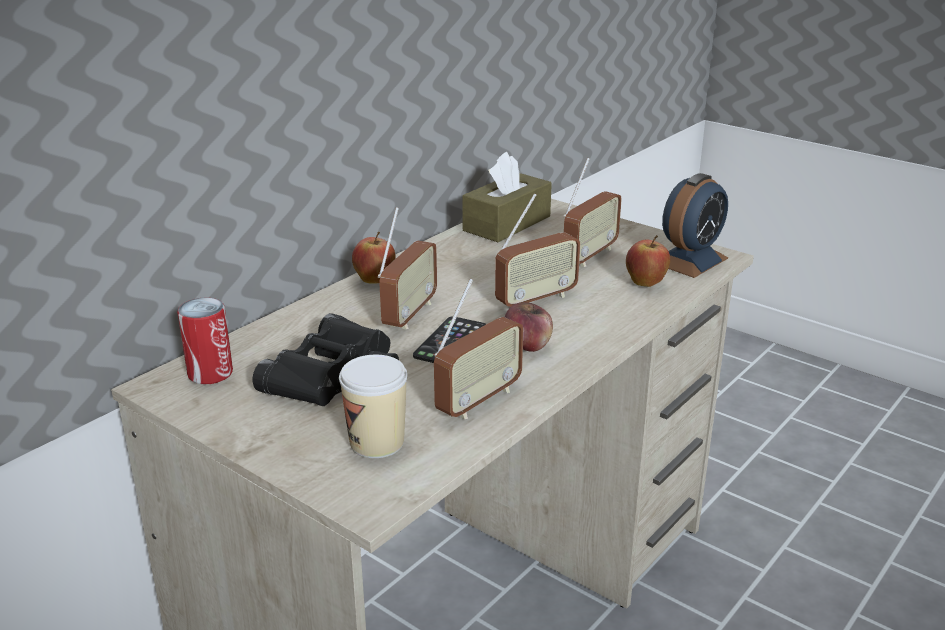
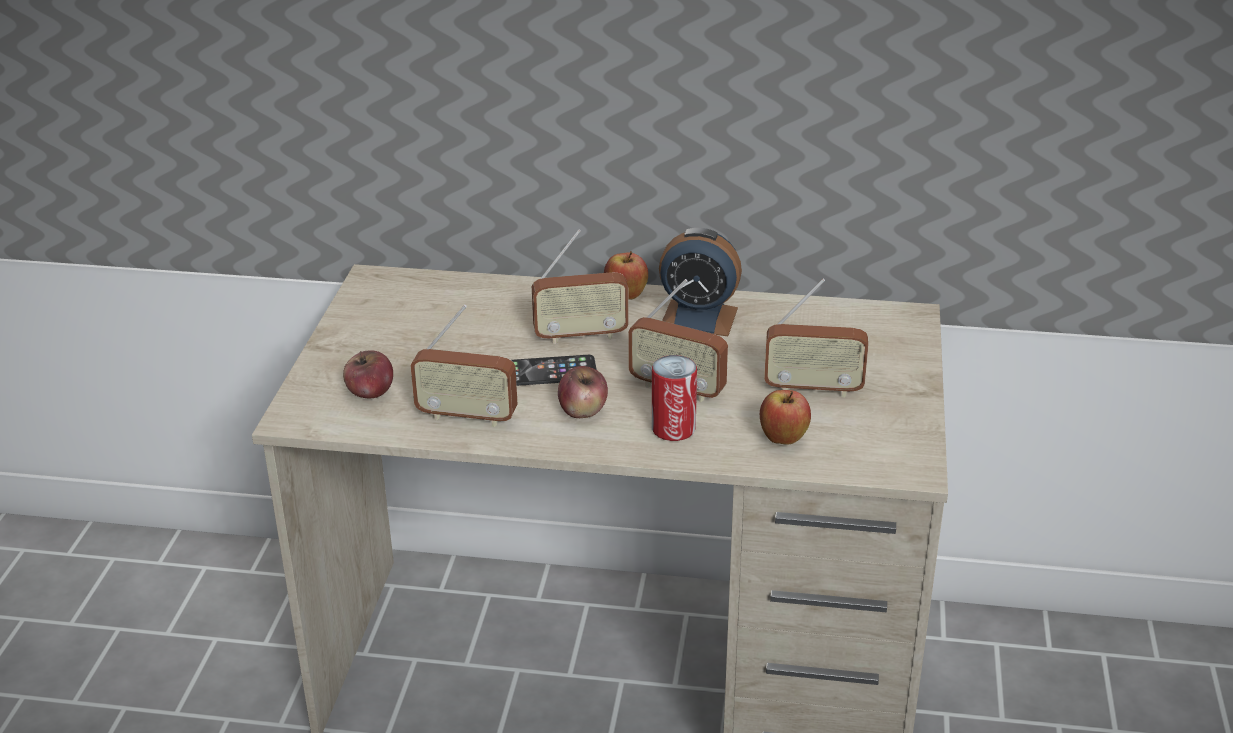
camera: 60 degrees right, 5 degrees up
(210, 373) = (405, 290): can -> can (673, 429)
(336, 375) = (448, 341): black binoculars -> none
(377, 442) = (370, 393): cup -> apple
(507, 223) = (834, 319): brown tissue box -> none
(690, 260) = (877, 453): alarm clock -> alarm clock (699, 318)

